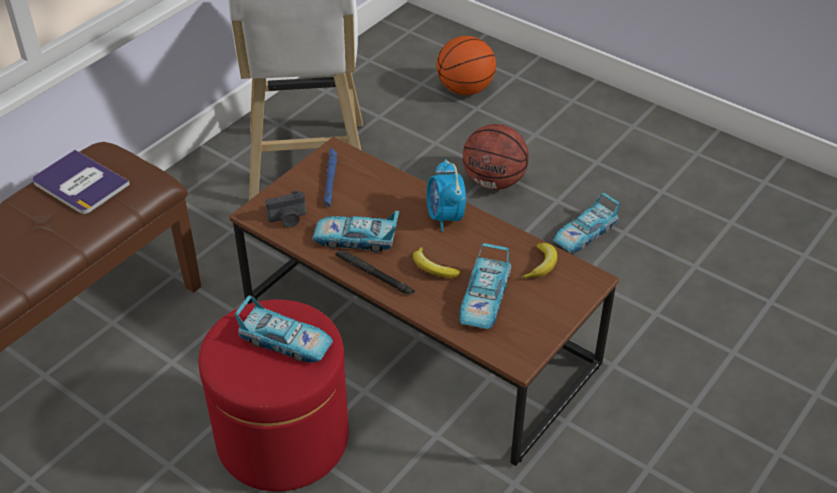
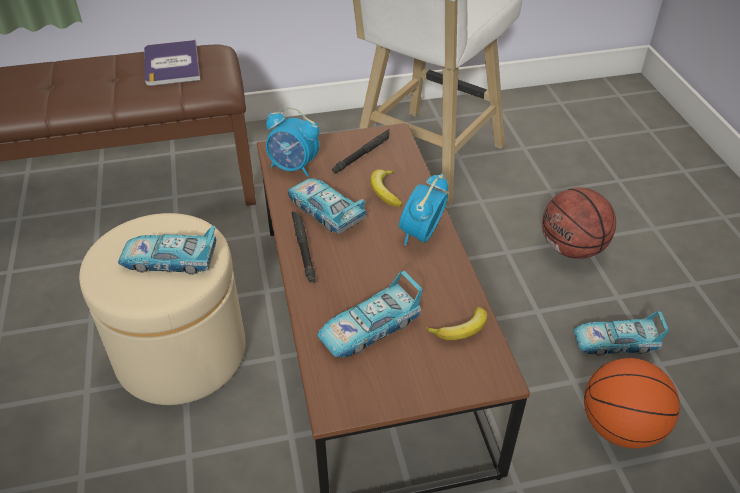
camera: 40 degrees right, 0 degrees up
(283, 438) = (181, 353): red ottoman -> beige ottoman
(286, 342) = (170, 260): toy car -> toy car turned 120 degrees clockwise
(288, 219) = (294, 167): camera -> alarm clock
(330, 180) = (363, 154): blue flashlight -> black flashlight
(433, 268) = (358, 272): banana -> banana (385, 191)
(464, 90) = (622, 161): basketball -> basketball (619, 427)

